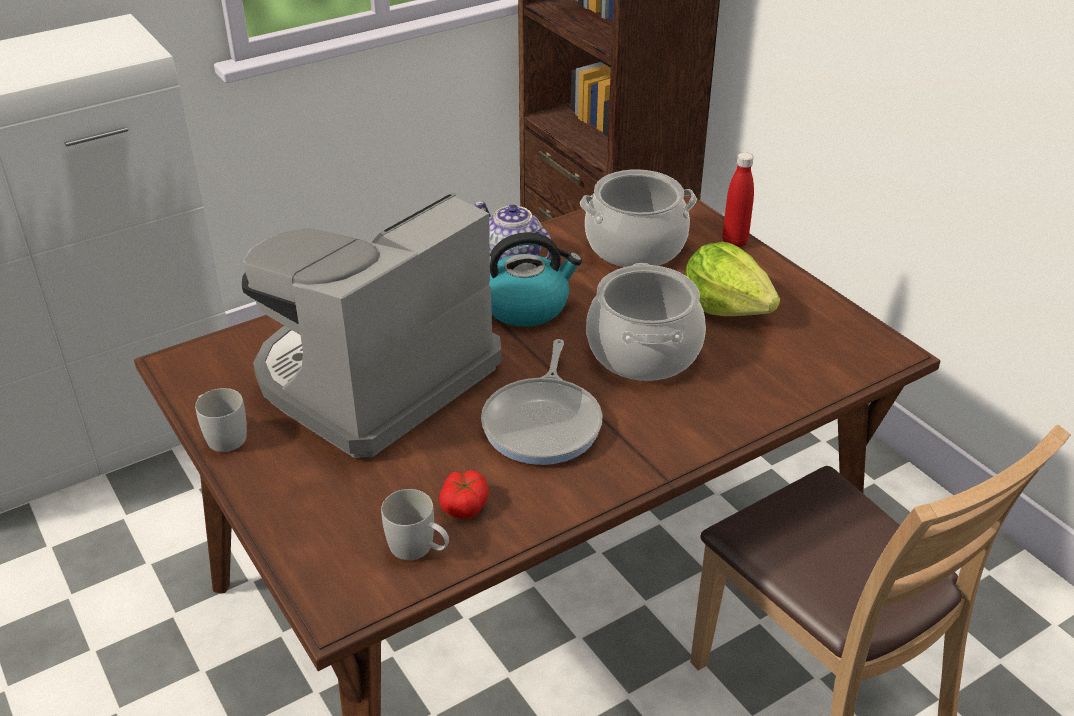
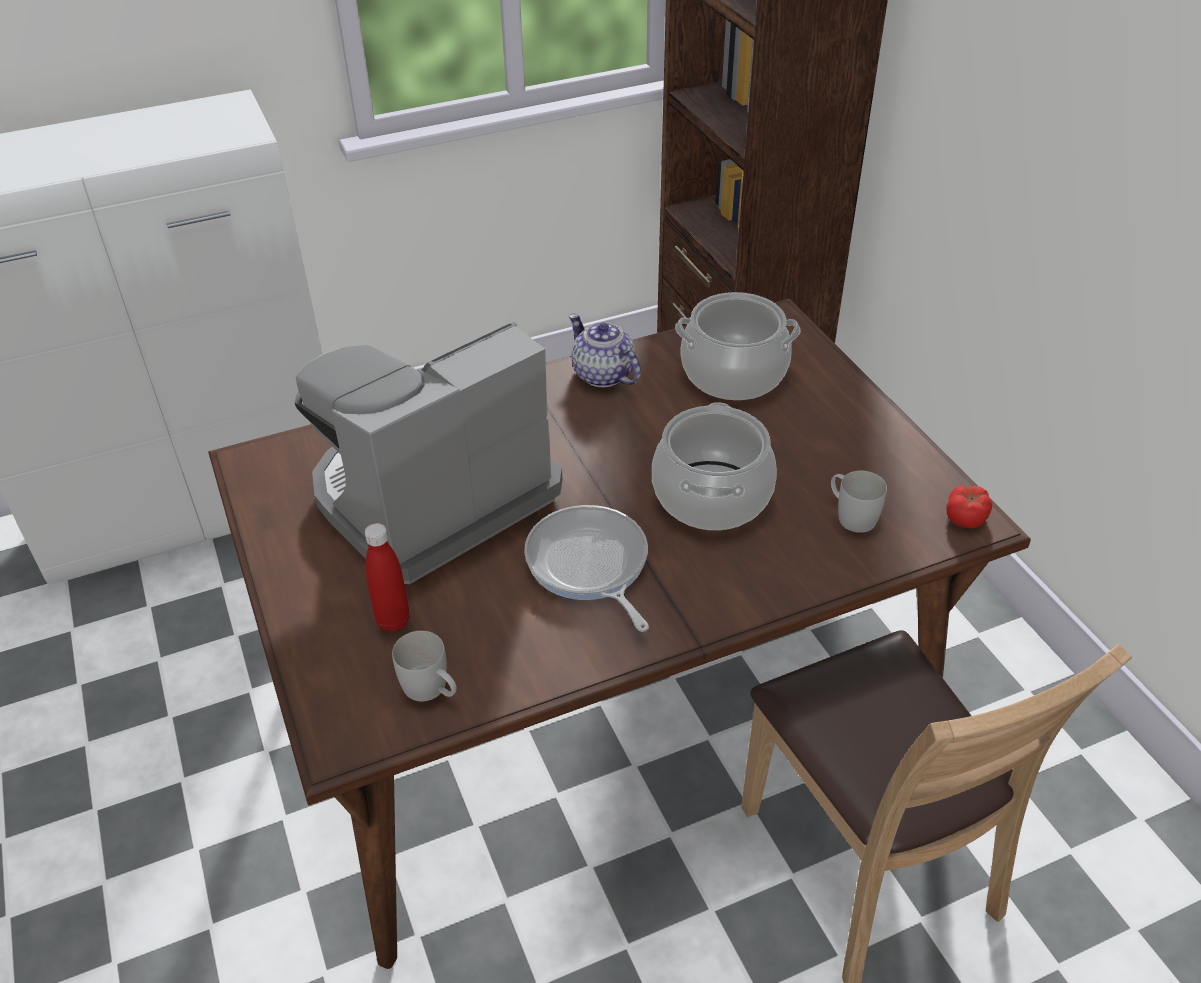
camera: 10 degrees right, 5 degrees up
(222, 435) = (271, 544): white mug -> white mug (851, 515)
(465, 504) = (488, 647): tomato -> tomato (966, 516)
(527, 306) = (604, 432): kettle -> none
(544, 423) = (589, 565): frying pan -> frying pan turned 135 degrees clockwise
(726, 305) = (813, 451): lettuce -> none
(734, 242) = (840, 378): red bottle -> red bottle (393, 621)

